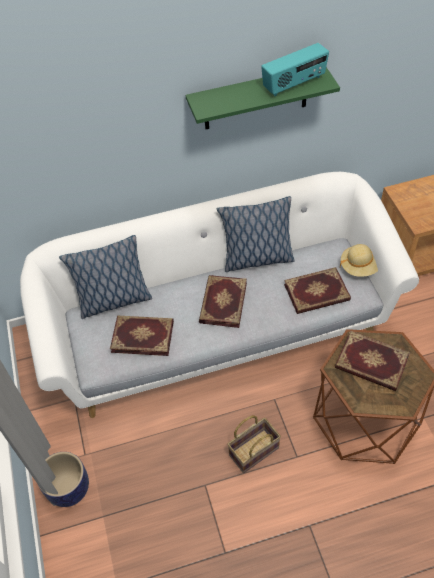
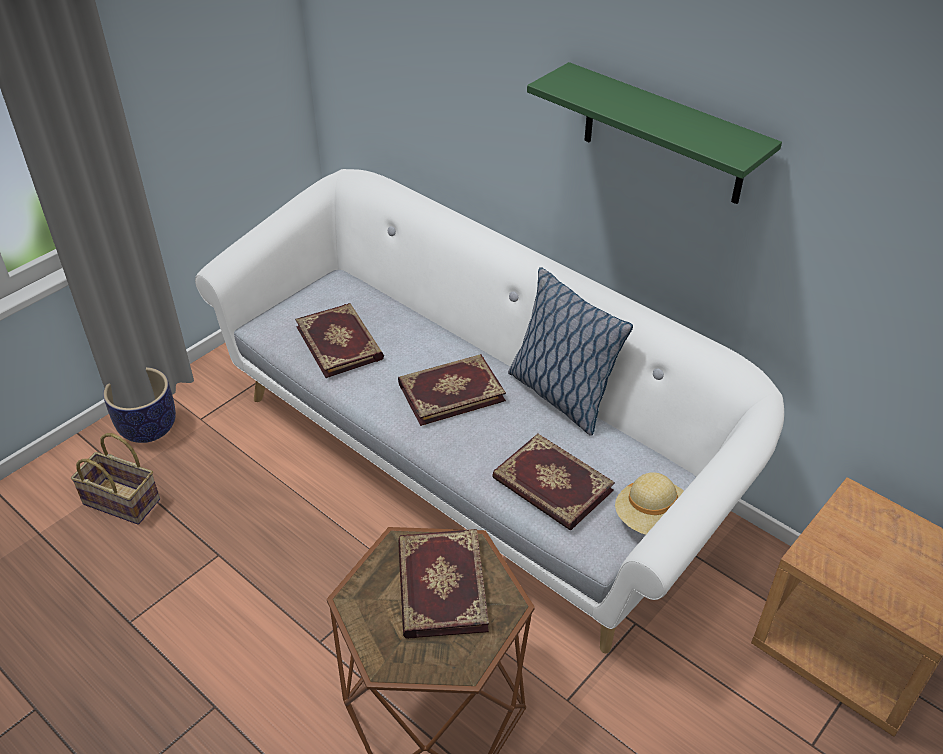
camera: 55 degrees right, 10 degrees down
(113, 301) = (378, 296): pillow -> none
(254, 450) = (302, 585): basket -> basket (124, 501)
(294, 84) = (697, 131): radio -> none

